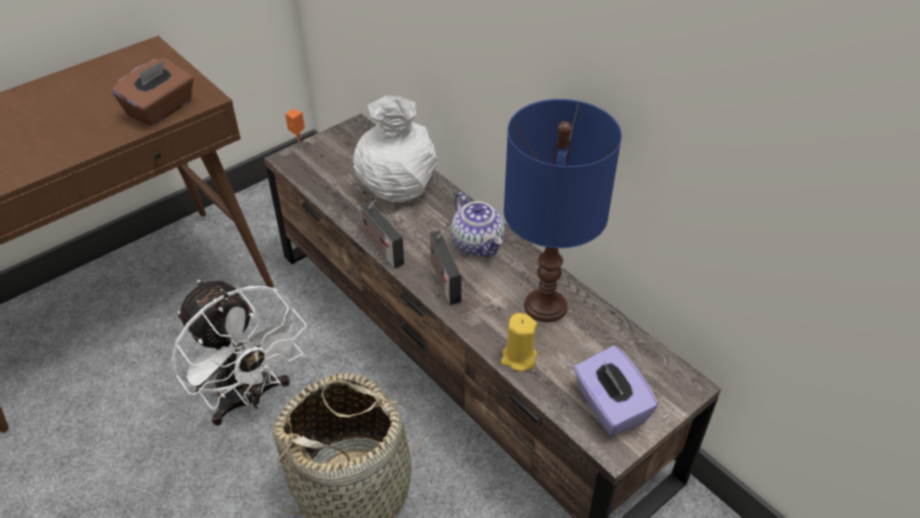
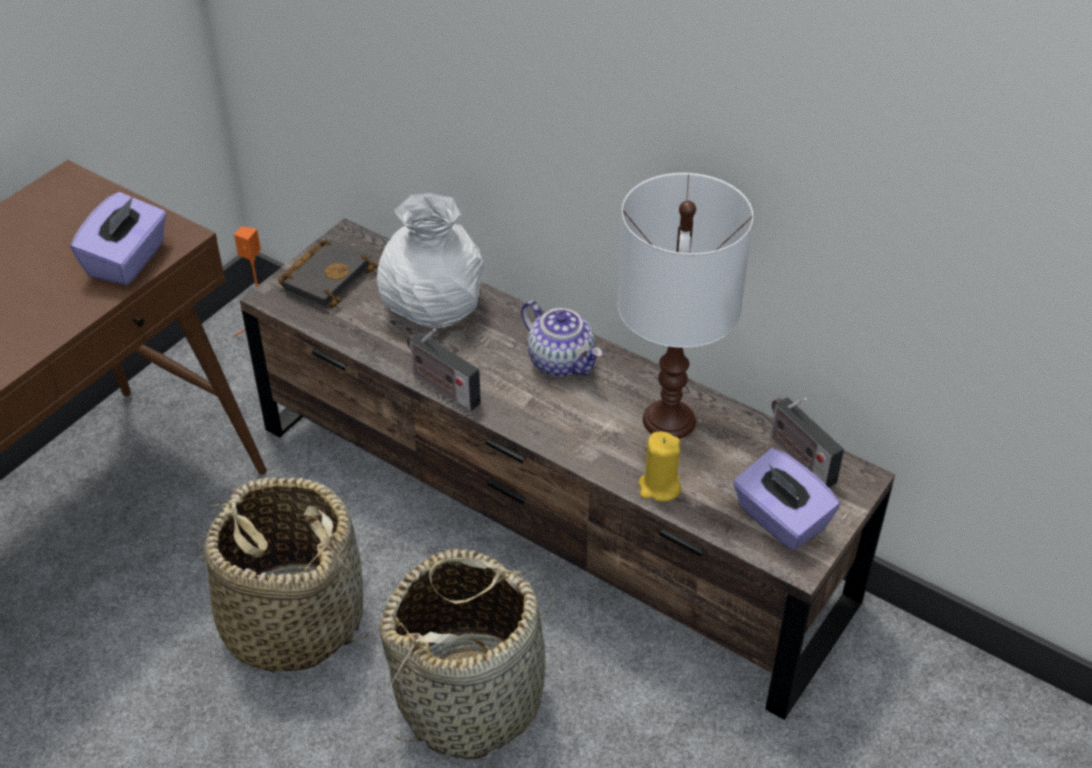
camera: 15 degrees left, 0 degrees up
(161, 109) = (128, 261): brown tissue box -> purple tissue box
(249, 398) = (292, 619): white fan -> basket
(331, 152) = (327, 277): none -> black book
(443, 279) = (535, 412): radio -> radio (798, 458)
(545, 305) = (668, 419): blue table lamp -> white table lamp

